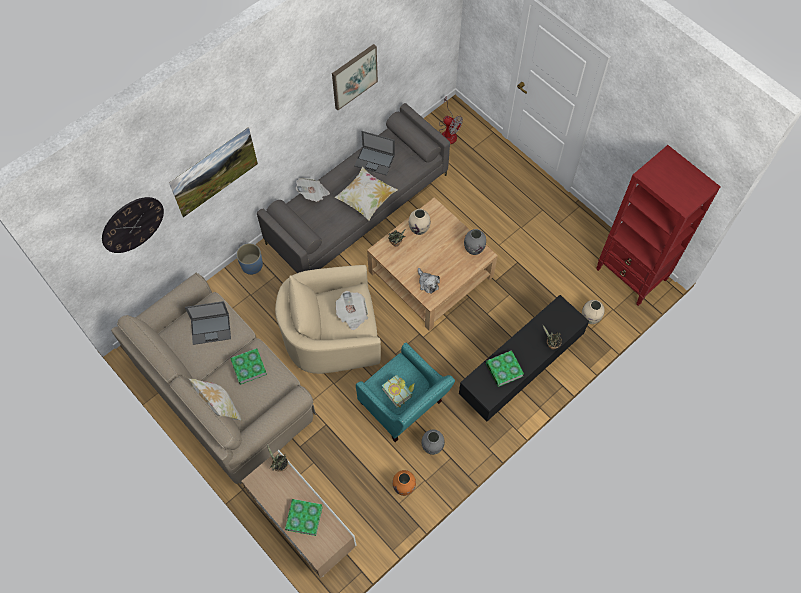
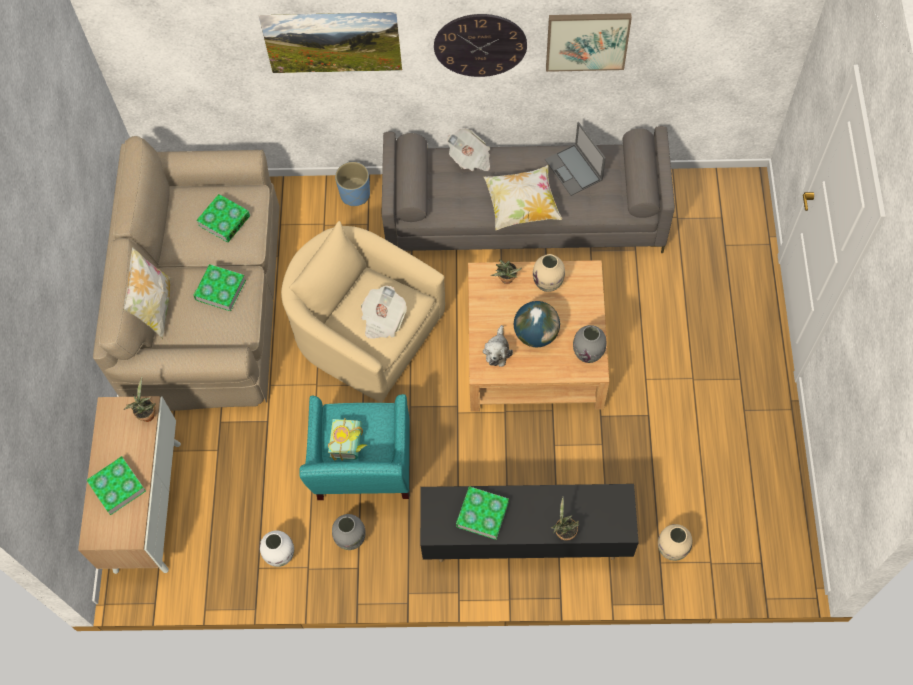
camera: 45 degrees right, 0 degrees up
(132, 224) = (195, 37): wall clock -> wall clock (480, 45)
(211, 328) = (224, 220): laptop -> book
(404, 487) = (280, 555): orange vase -> white vase
(438, 260) = (535, 334): none -> globe
(448, 132) = (714, 205): fan -> none
(631, 275) = (776, 541): red bookcase -> none

